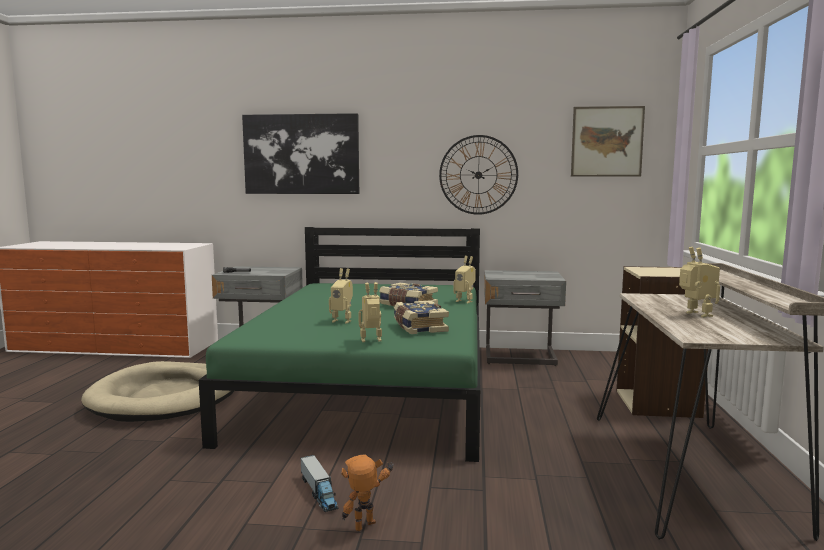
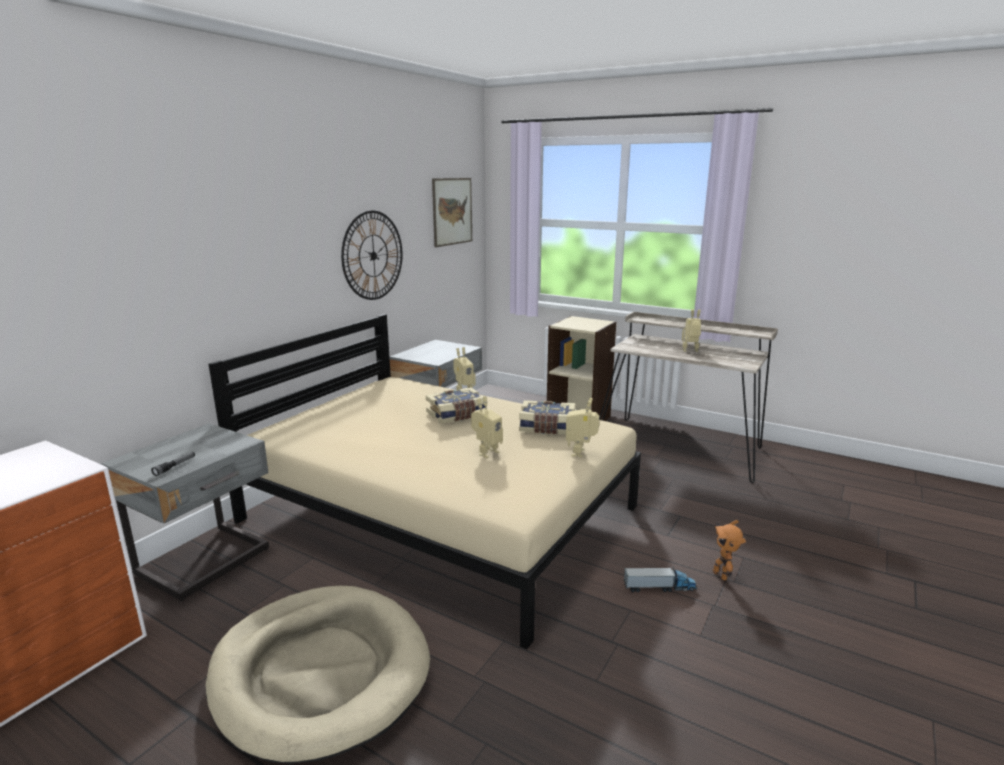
camera: 65 degrees left, 10 degrees up
(301, 154) = (179, 254): picture -> none
(372, 387) = (440, 513): green bed -> beige bed

